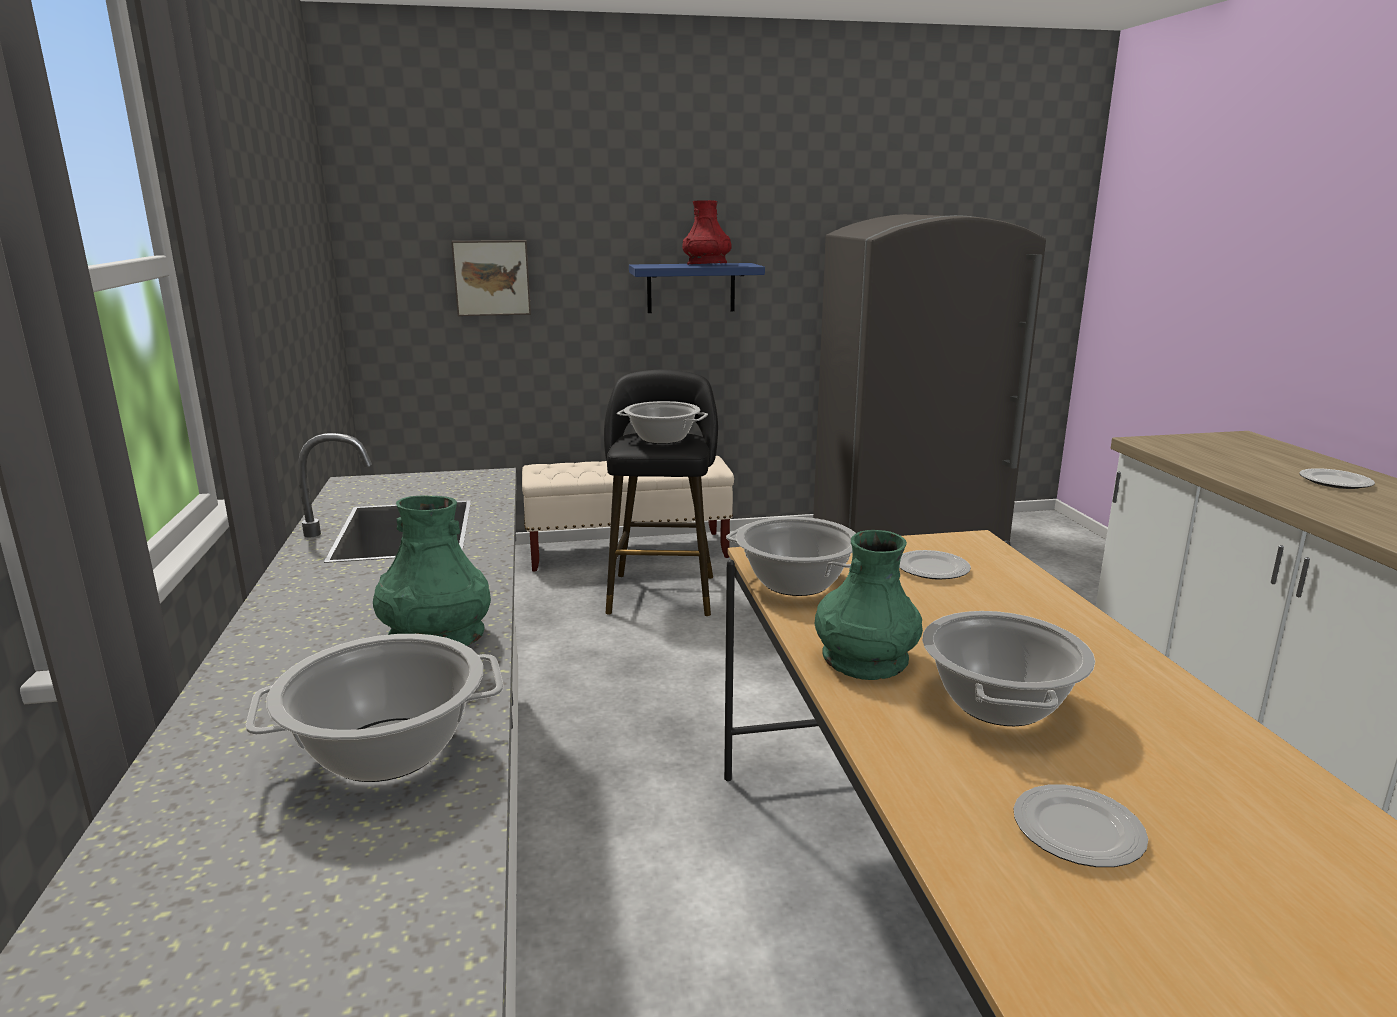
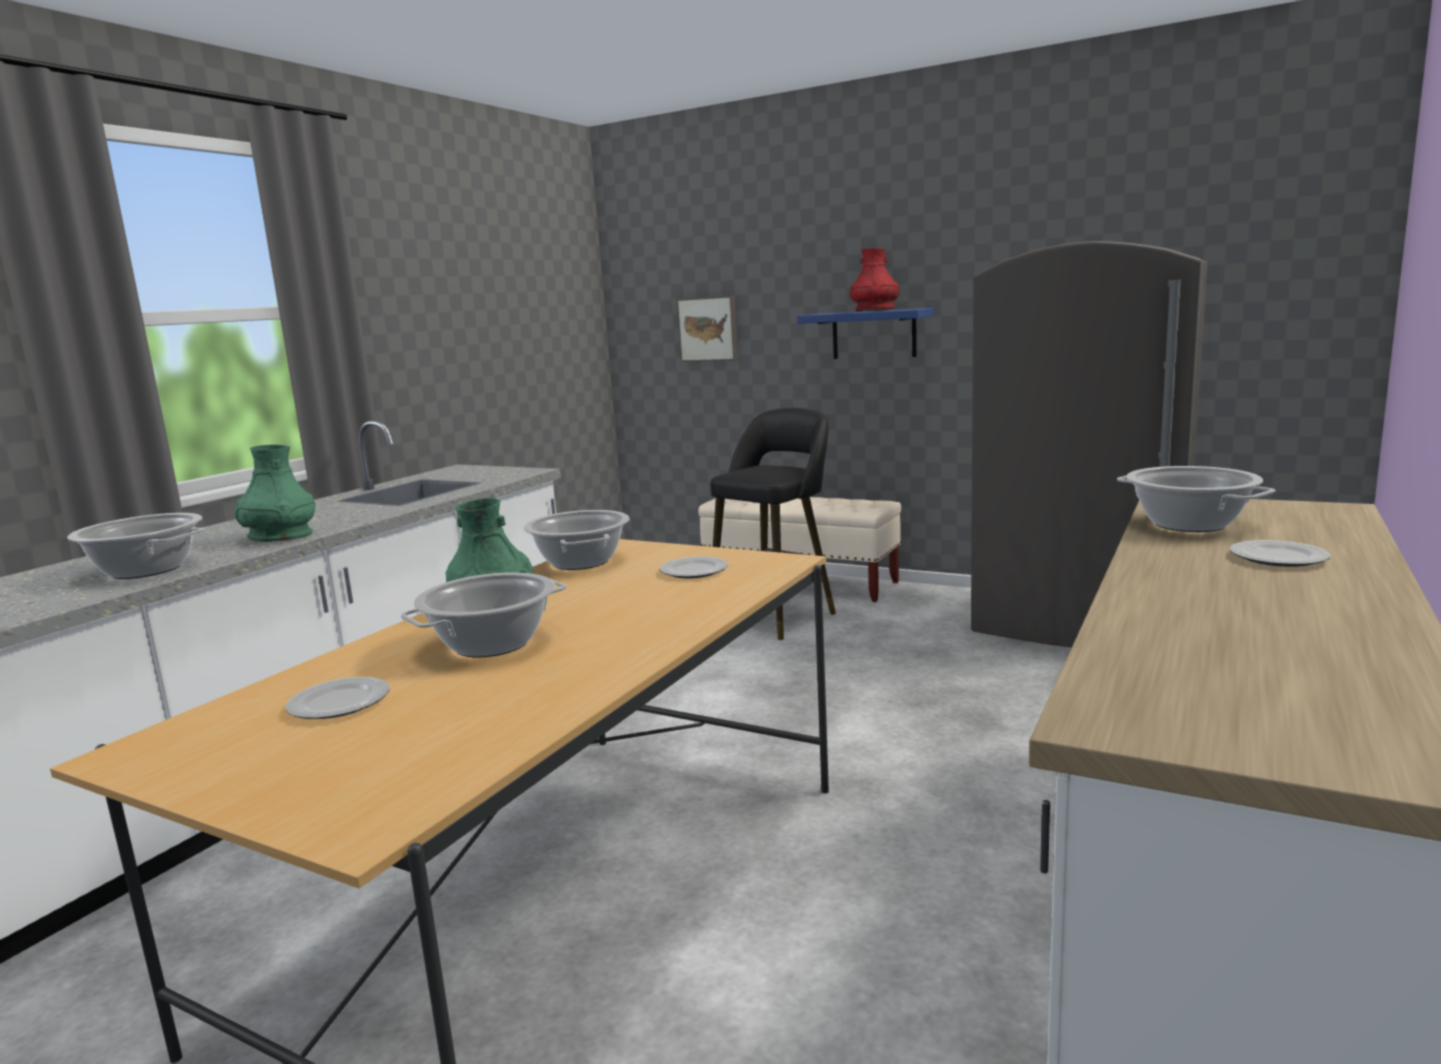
camera: 40 degrees right, 5 degrees down
(662, 439) = (767, 469): cooking pot -> cooking pot (1188, 524)

